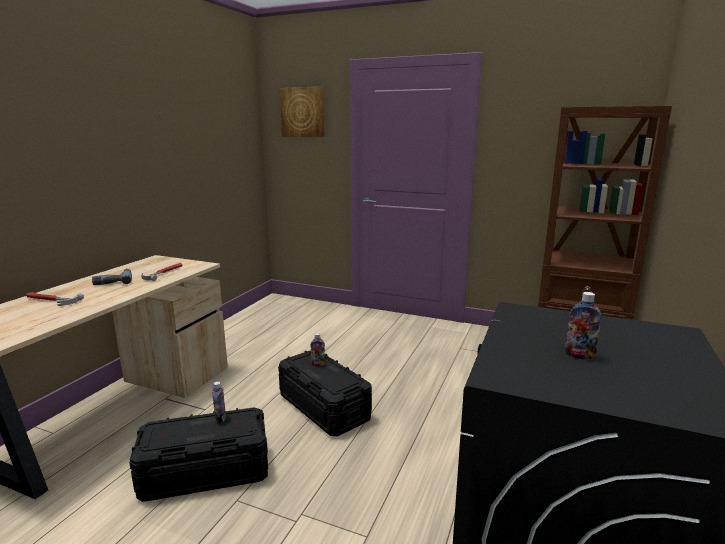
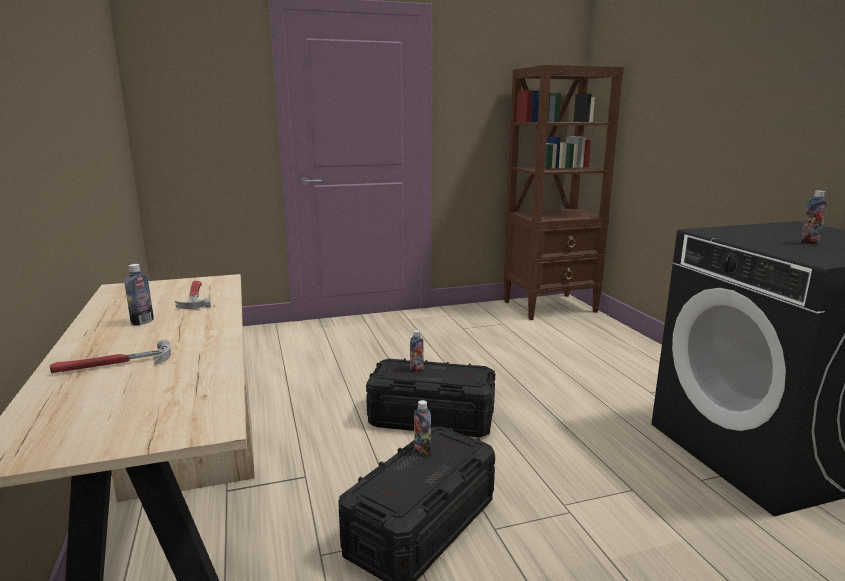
camera: 40 degrees left, 0 degrees up
(113, 281) = (142, 322): power drill -> bottle
(302, 112) = (197, 63): picture -> none

